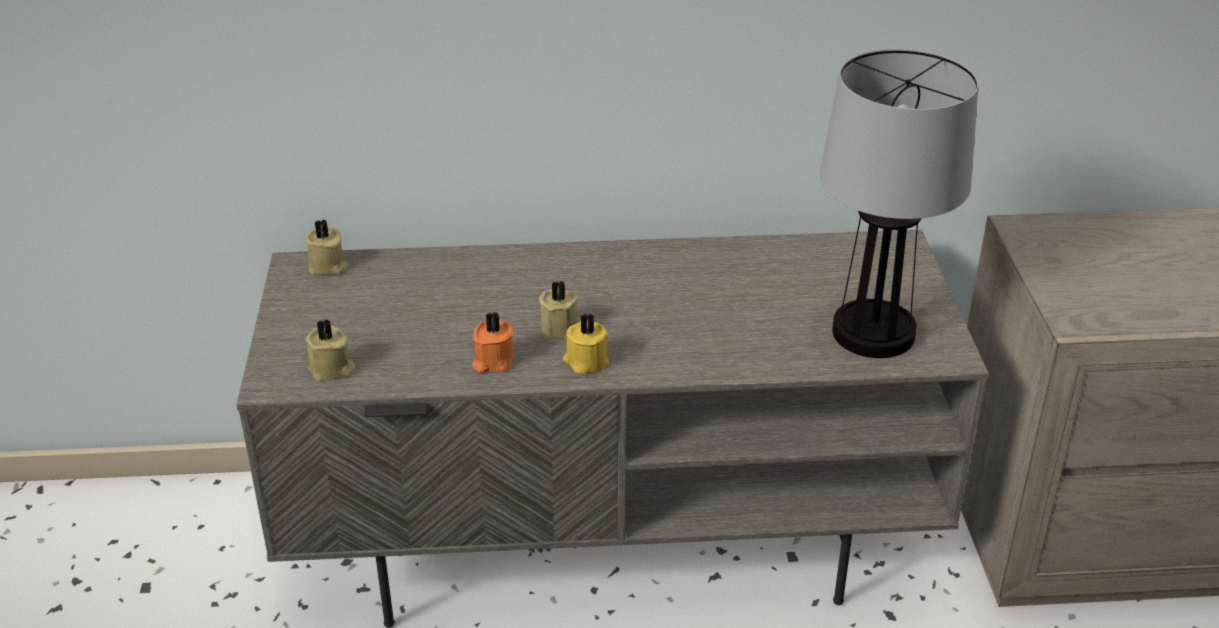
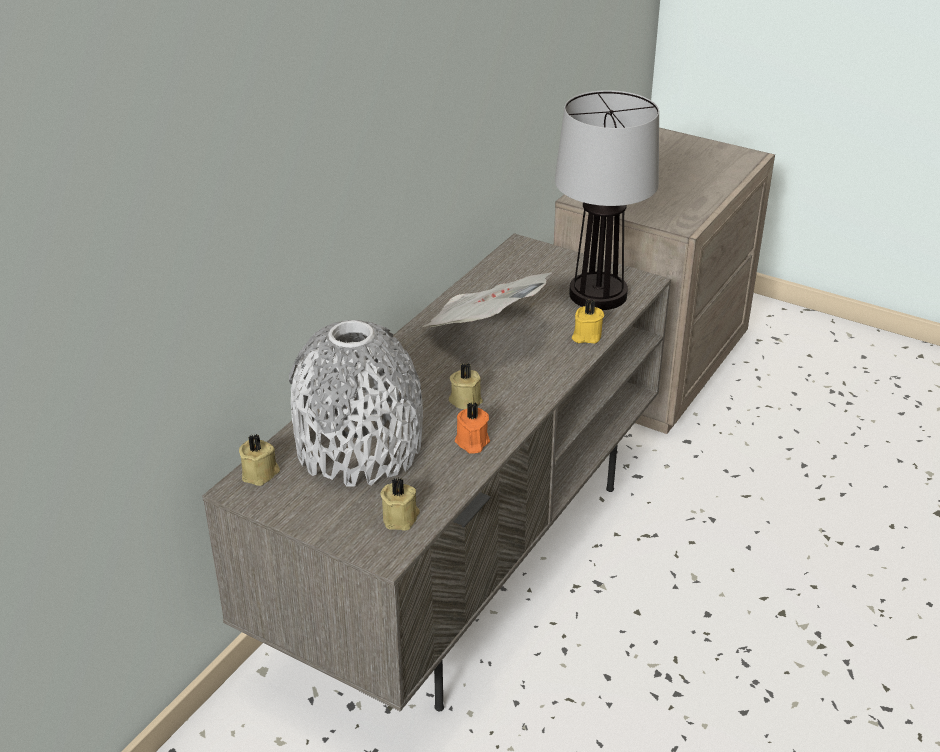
camera: 55 degrees left, 0 degrees up
(417, 300) = (359, 448): none -> grey vase
(585, 361) = (513, 405): yellow candle -> yellow candle (586, 336)
(704, 288) = (485, 329): none -> newspaper

